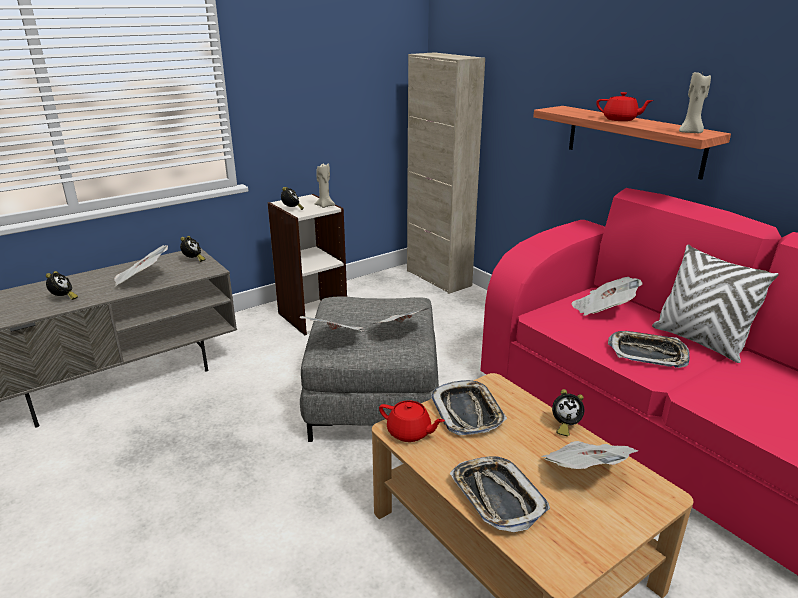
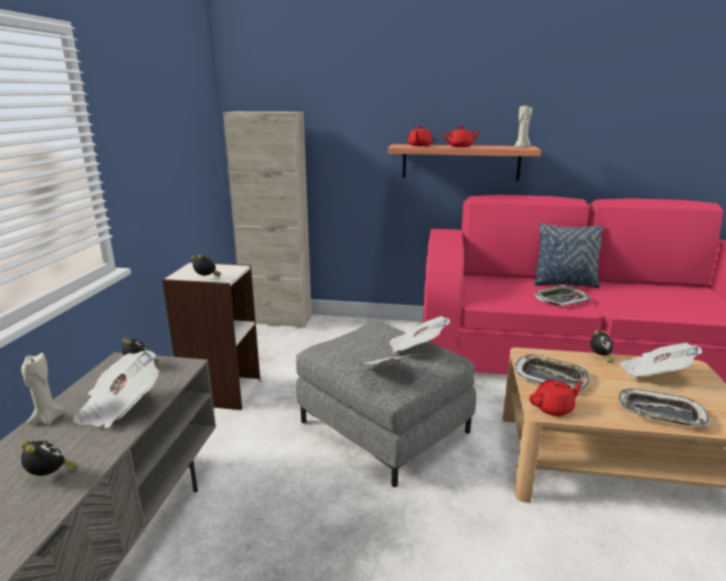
camera: 45 degrees left, 5 degrees down
(325, 206) = (229, 267): beige candle -> beige candle (47, 419)
(577, 112) = (419, 145): none -> red teapot
(602, 310) = (495, 286): newspaper -> none
(699, 341) = (564, 284): white pillow -> blue pillow

